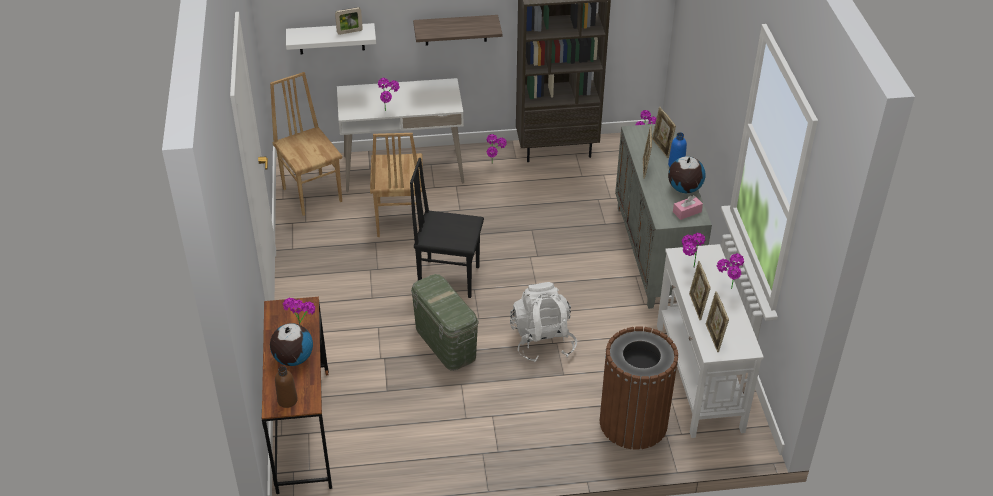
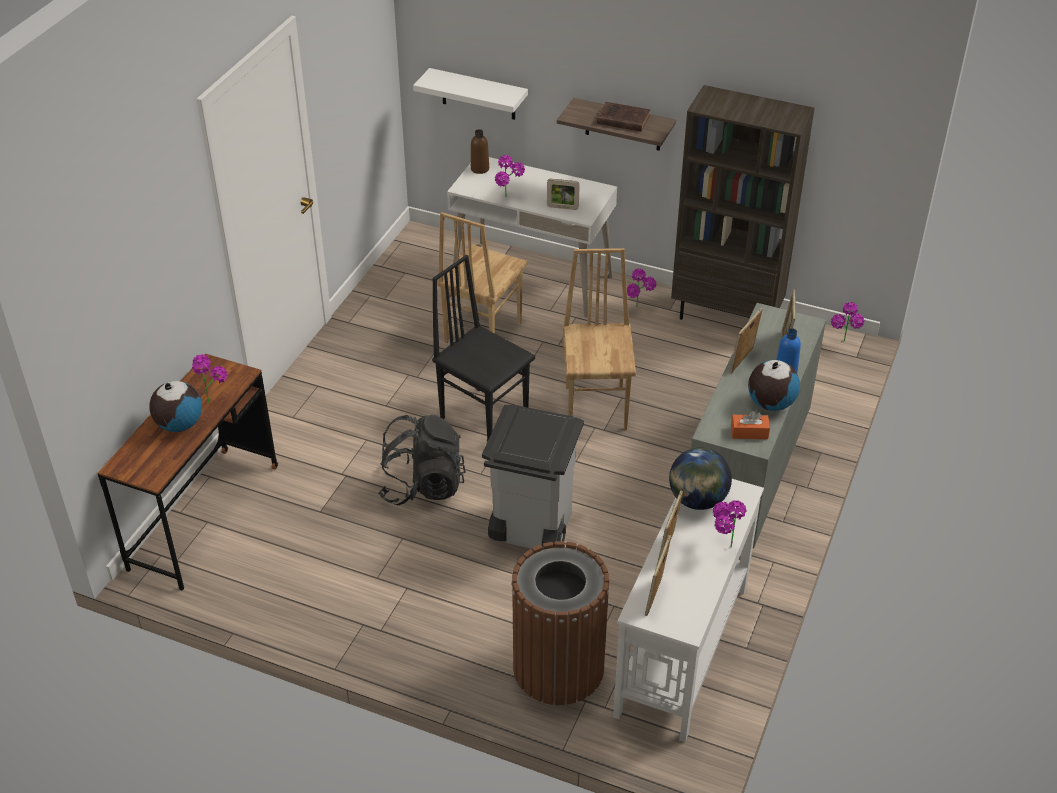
camera: 30 degrees right, 0 degrees up
(287, 400) = (136, 465): brown bottle -> brown bottle (480, 169)
(313, 194) = (415, 272): brown chair -> brown chair (597, 407)
(349, 32) = (492, 90): picture frame -> picture frame (562, 207)
(445, 343) = (422, 485): green storage box -> black backpack
(461, 26) = (621, 120): none -> brown book
(542, 341) = (530, 528): white backpack -> grey trash can
(687, 212) = (749, 432): pink tissue box -> orange tissue box
(688, 267) = (697, 500): potted plant -> globe

